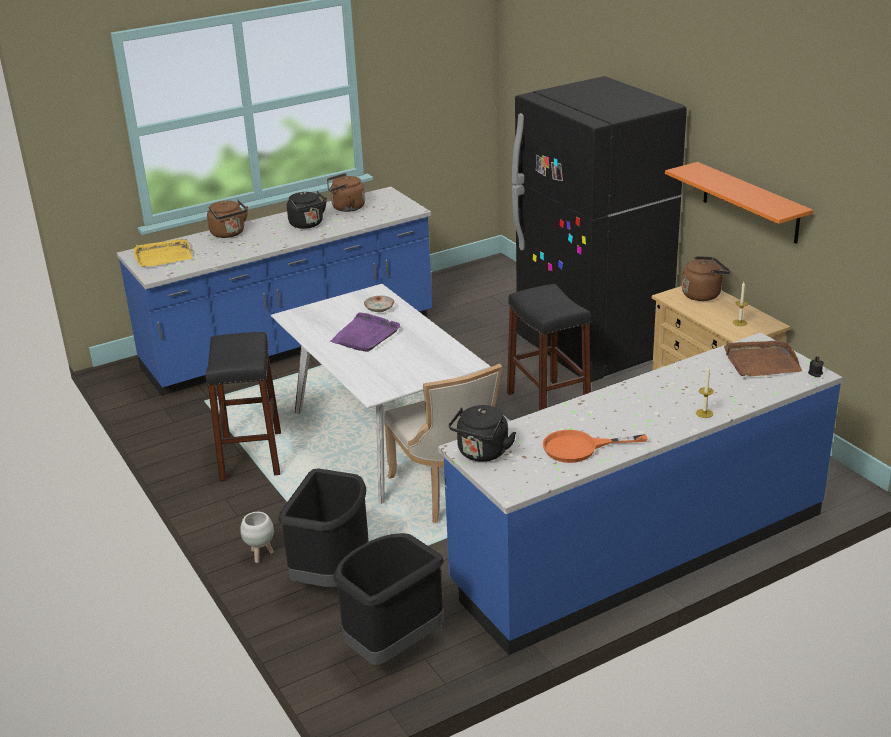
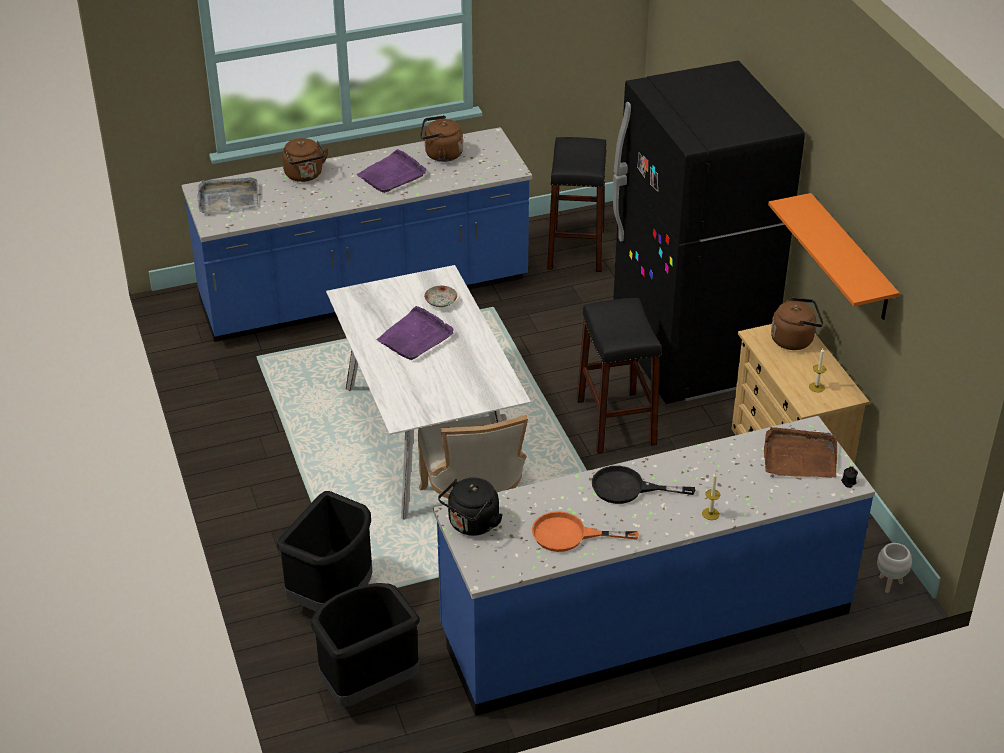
camera: 10 degrees right, 10 degrees up
(162, 256) = (228, 198): yellow tray -> grey tray
(251, 455) = (288, 436): black stool -> black stool (576, 249)
(261, 555) = (269, 559): white planter -> white planter (889, 584)
(308, 225) = (392, 175): black kettle -> purple tray
(618, 405) = (628, 488): none -> black frying pan

